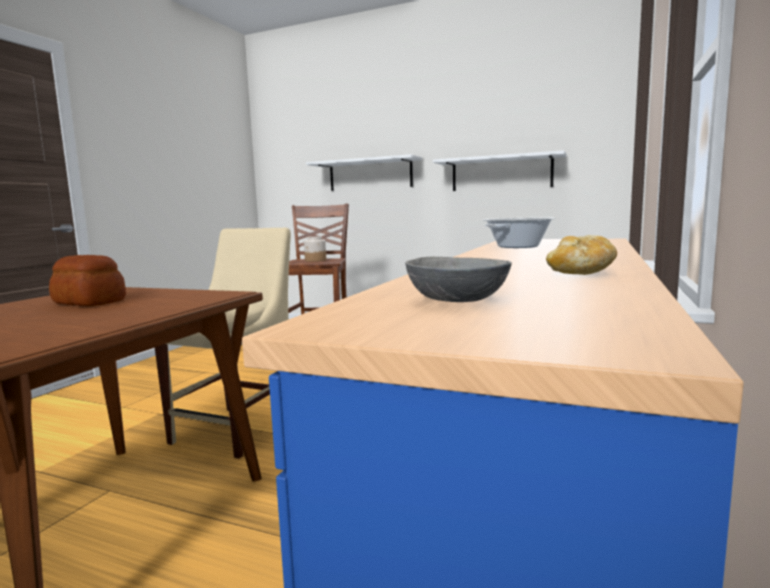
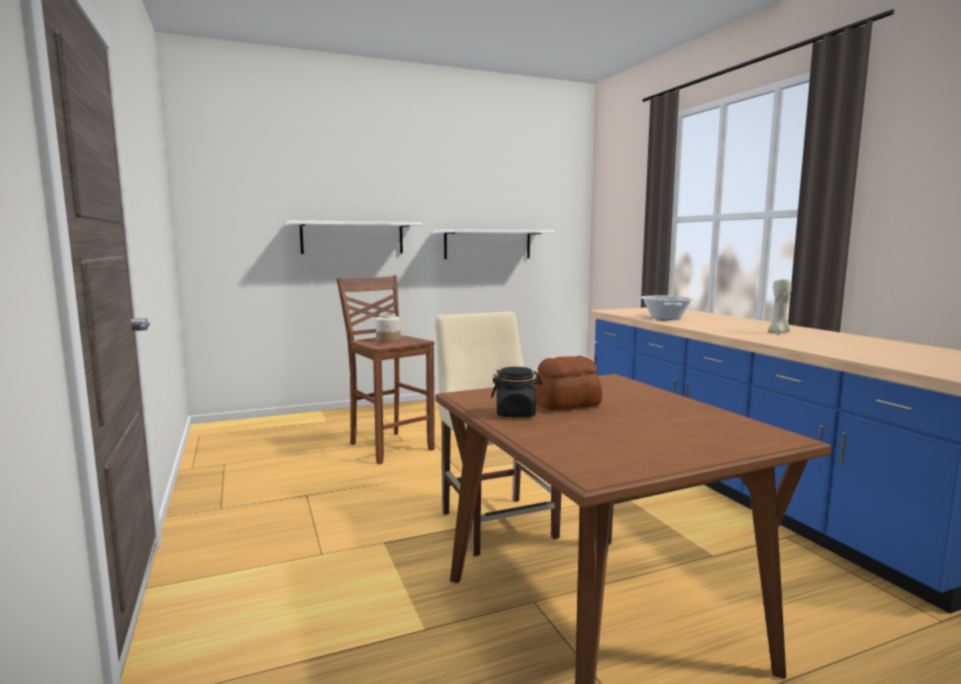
camera: 45 degrees left, 0 degrees up
(39, 302) = (516, 414): none -> black jar
(456, 300) = (900, 356): grey bowl -> none
(534, 264) = (779, 332): none -> beige candle
(580, 274) = (837, 337): bread -> none

